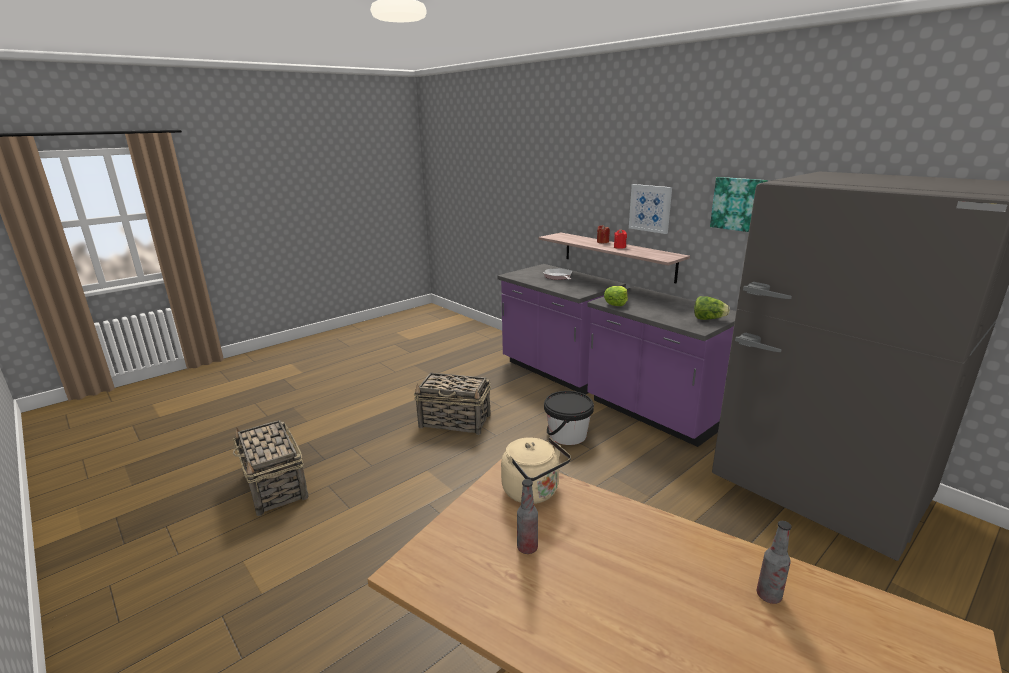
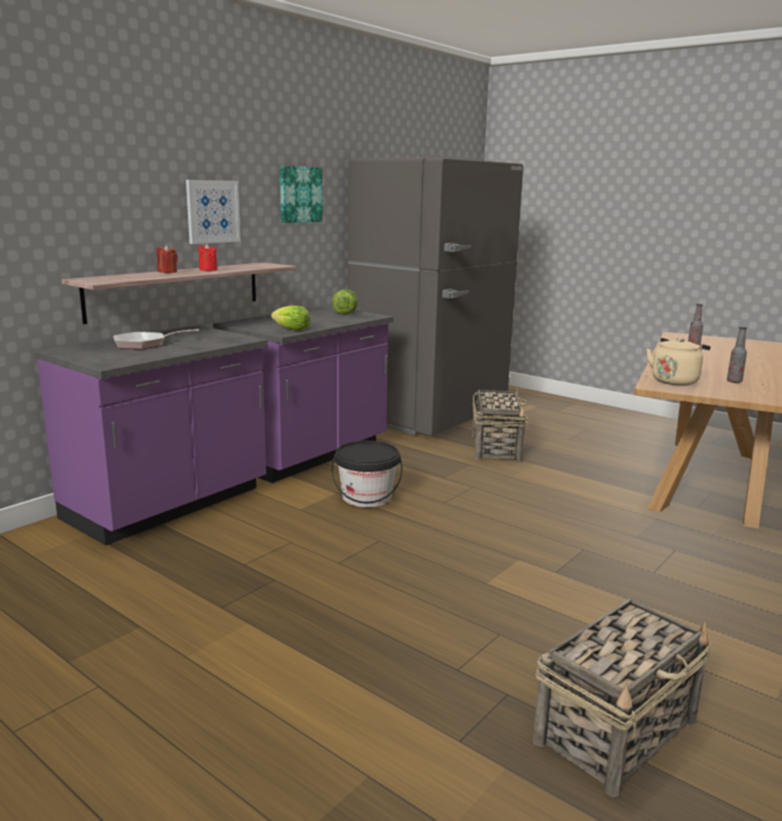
camera: 100 degrees left, 5 degrees down
(455, 421) = (344, 576): basket -> basket (495, 447)

